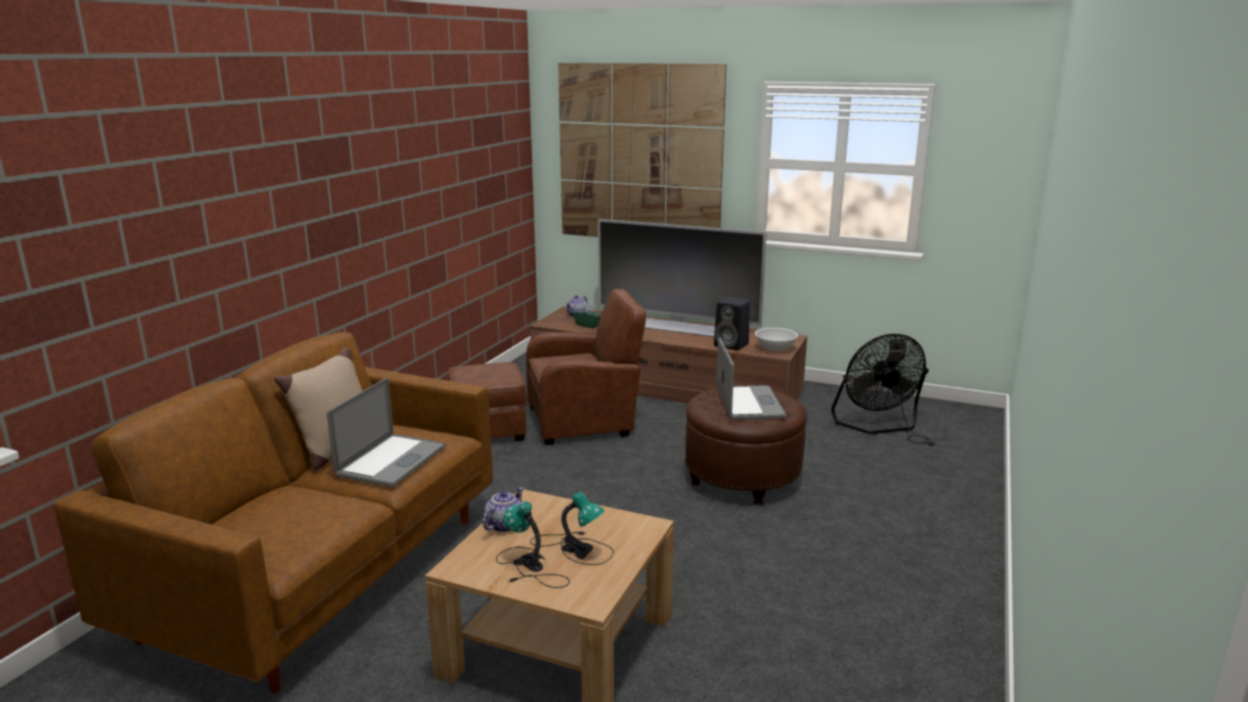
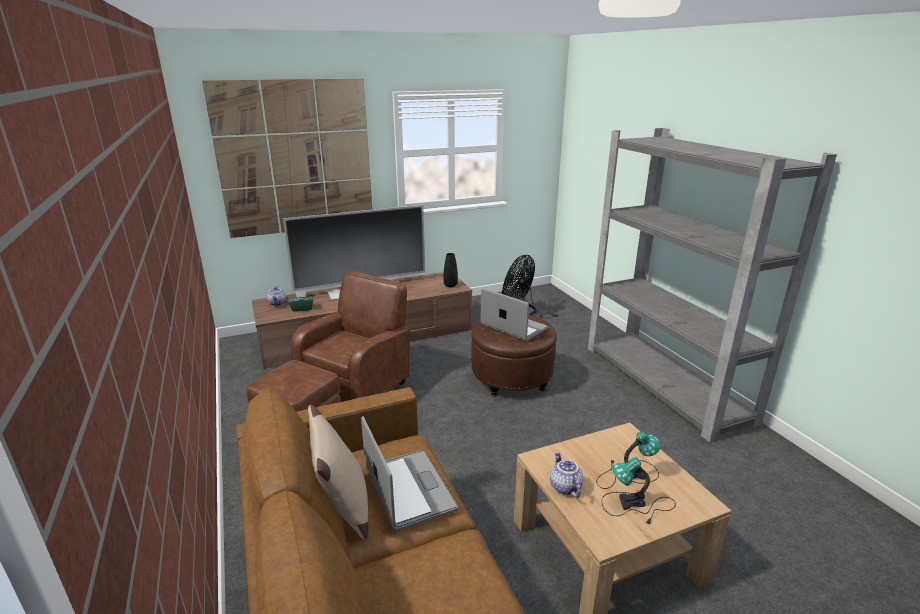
camera: 45 degrees left, 5 degrees up
(732, 345) = (423, 291): black speaker -> none
(775, 348) = (450, 285): white bowl -> black vase
(941, 569) = (664, 383): none -> grey bookcase

